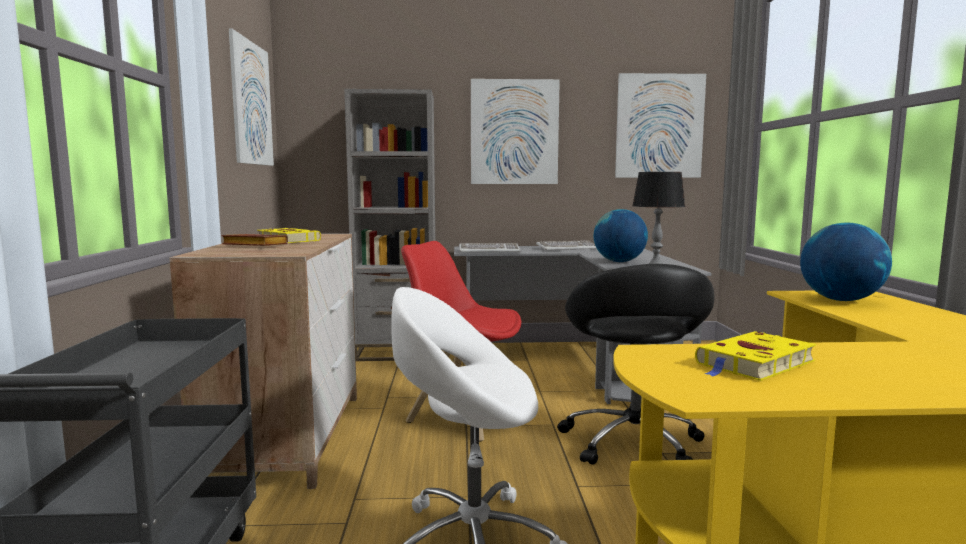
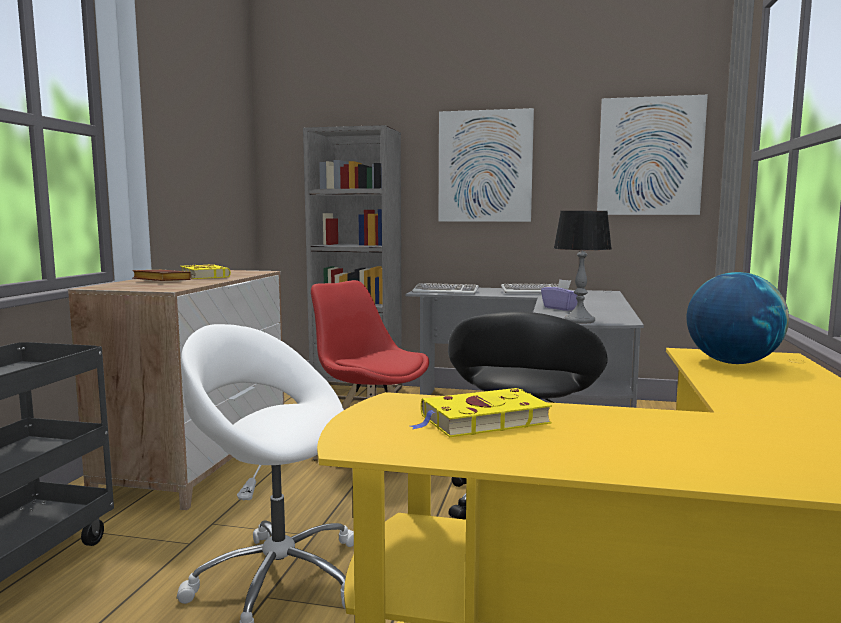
camera: 15 degrees right, 0 degrees up
(251, 103) = (217, 145): picture -> none
(619, 261) = (561, 308): globe -> purple tissue box

